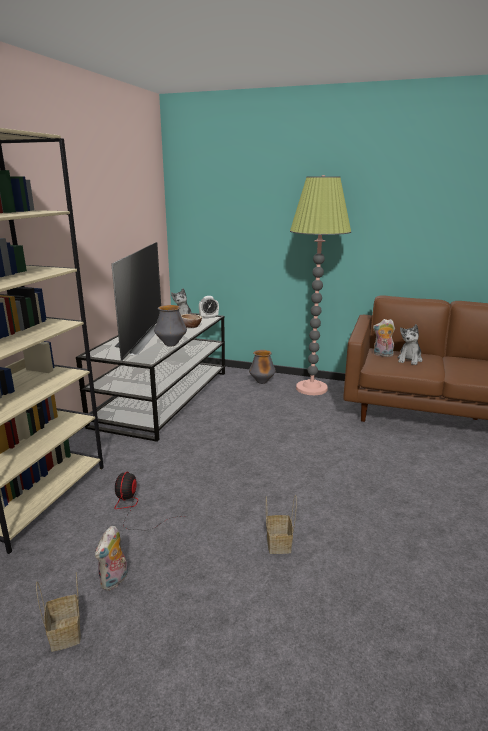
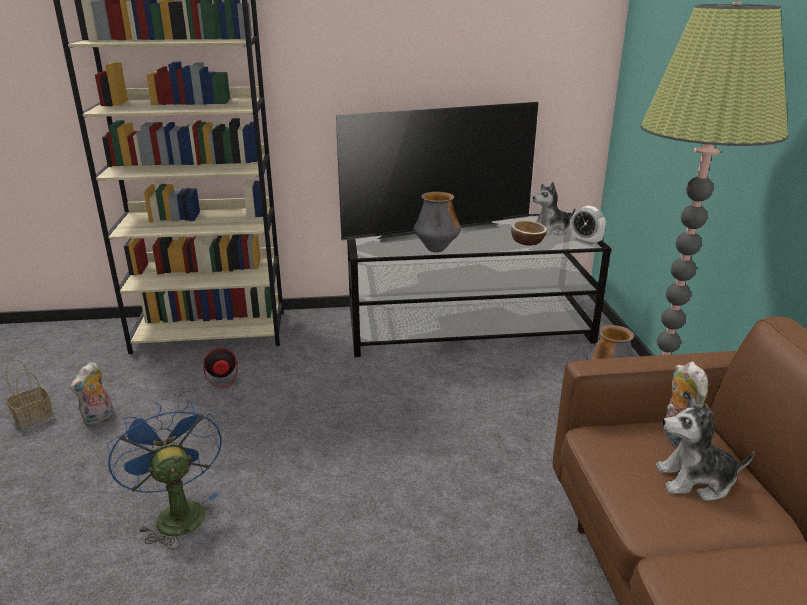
camera: 65 degrees right, 5 degrees up
(115, 581) = (99, 418): plush toy -> plush toy turned 60 degrees counterclockwise
(279, 544) = (176, 512): basket -> blue fan

